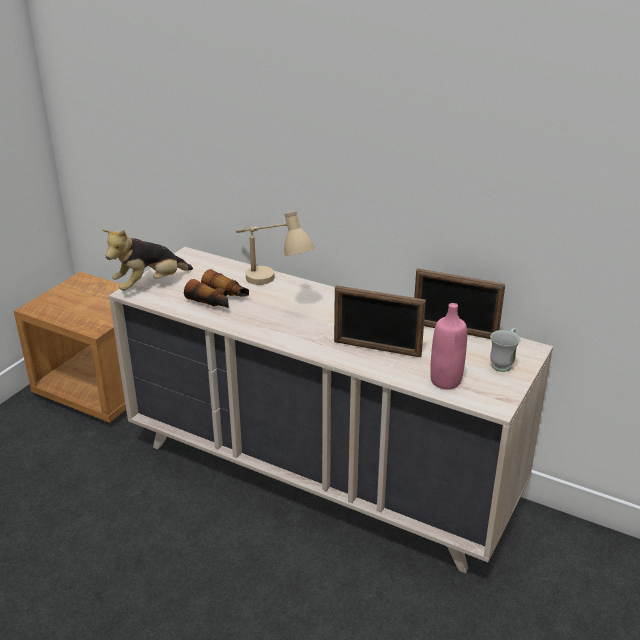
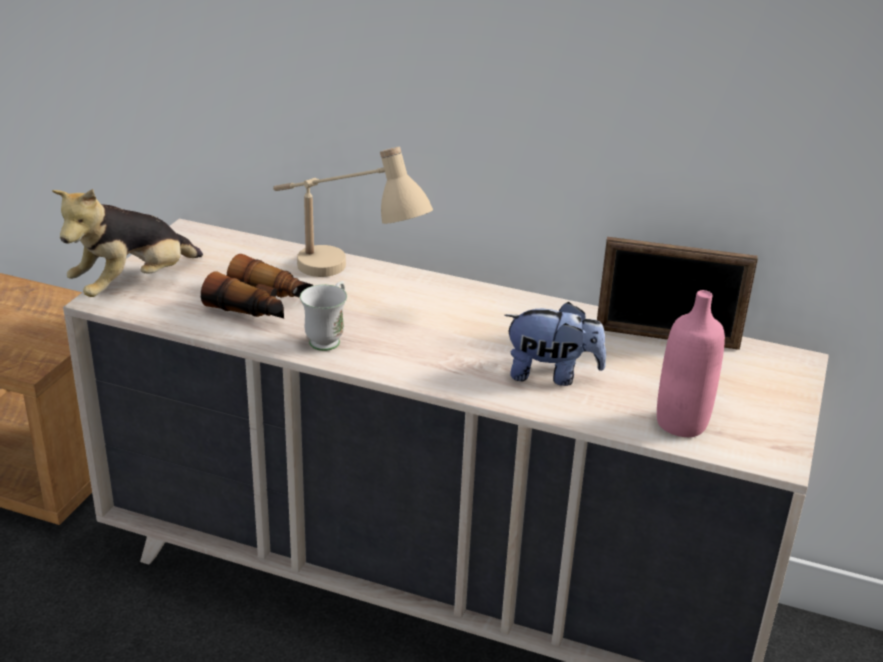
camera: 10 degrees left, 0 degrees up
(377, 349) = (551, 375): picture frame -> plush toy
(503, 363) = (763, 387): white mug -> white mug (328, 338)

